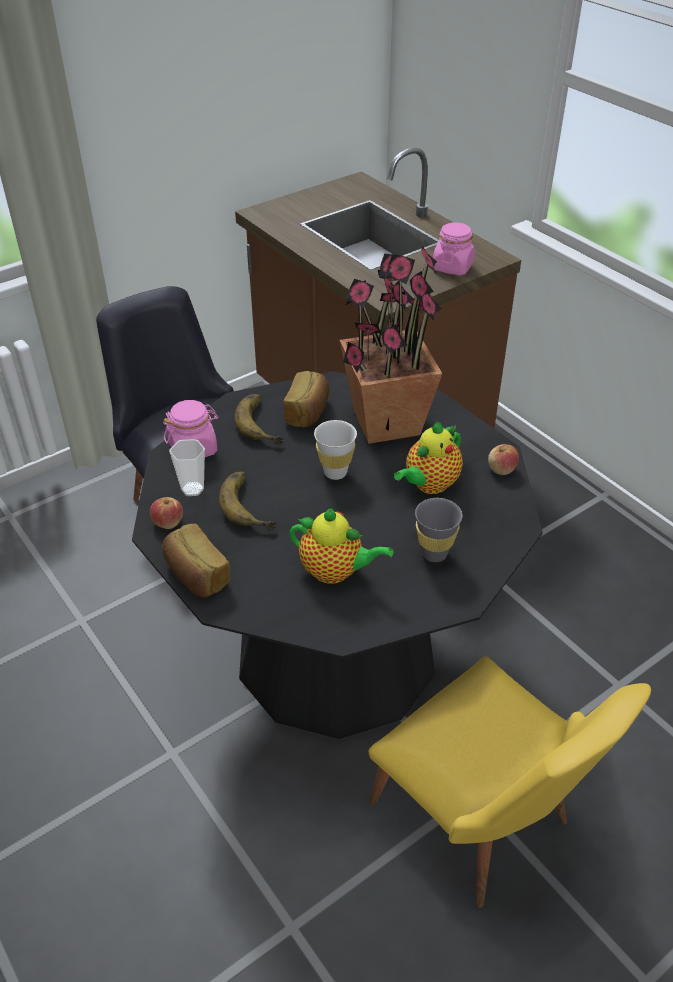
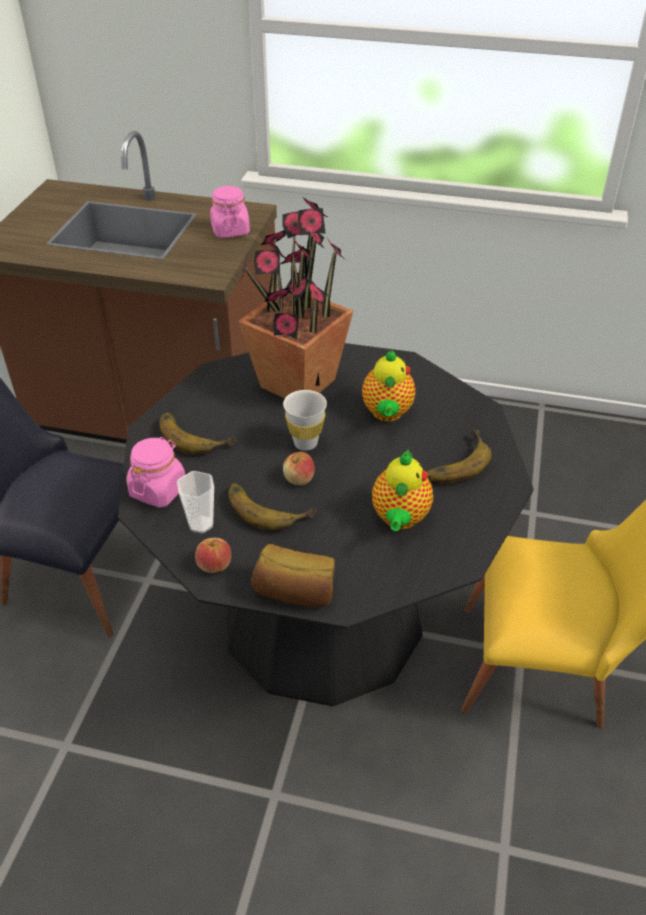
camera: 40 degrees left, 0 degrees up
(308, 412) = (223, 407): bread -> none
(335, 571) = (399, 519): teapot -> teapot turned 120 degrees clockwise
(434, 553) = (451, 462): grey cup -> banana
(501, 469) = (422, 375): apple -> apple (299, 479)

